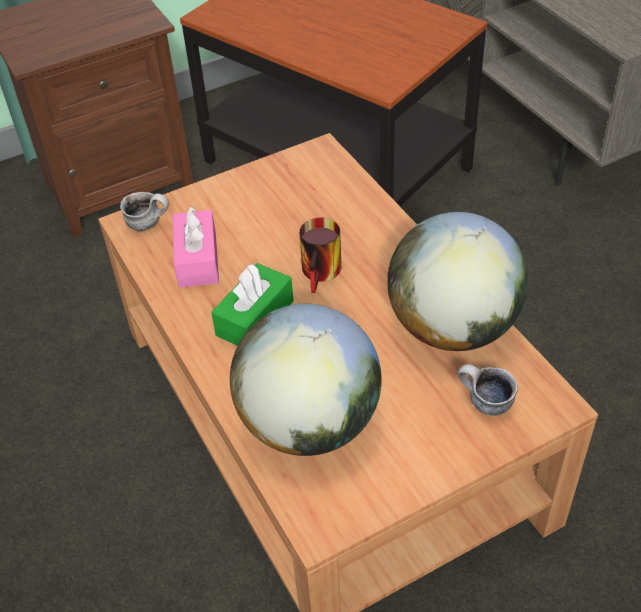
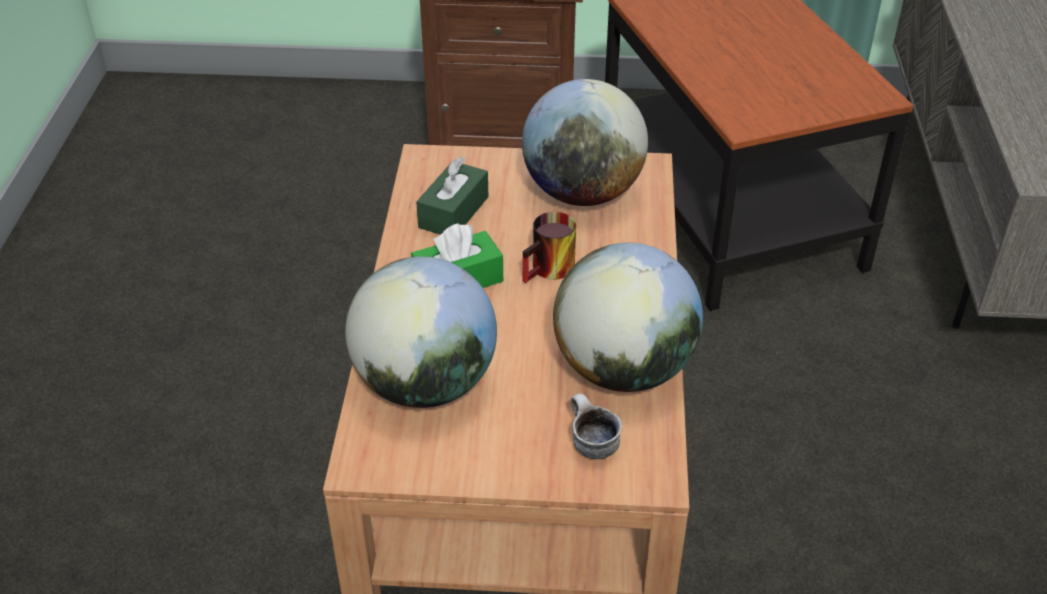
camera: 30 degrees right, 5 degrees down
(149, 223) = (441, 165): mug -> none
(197, 260) = (453, 212): pink tissue box -> green tissue box
(290, 195) = (582, 192): none -> globe

